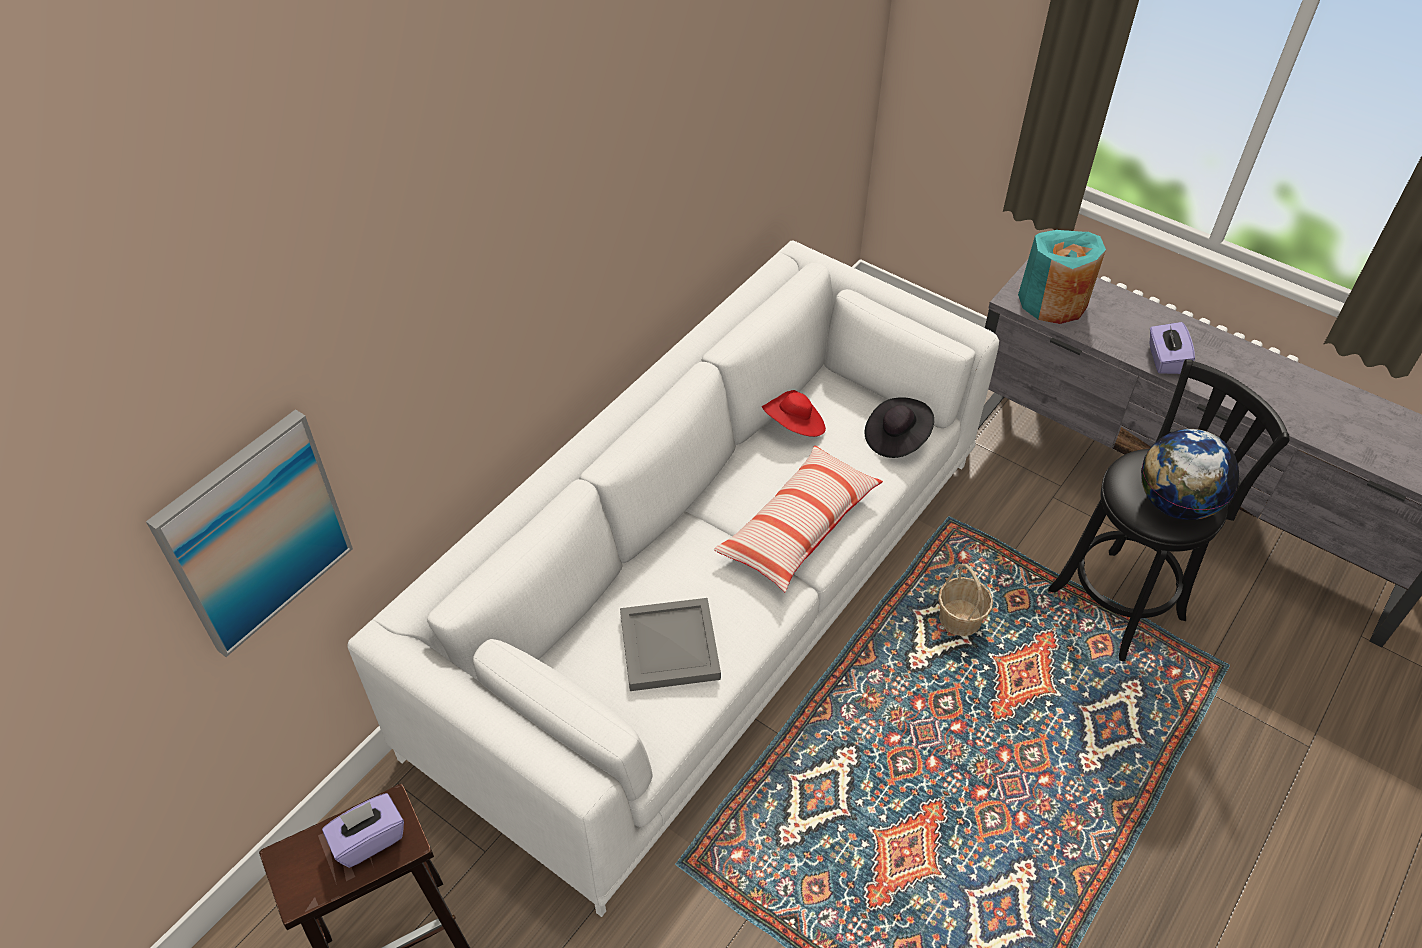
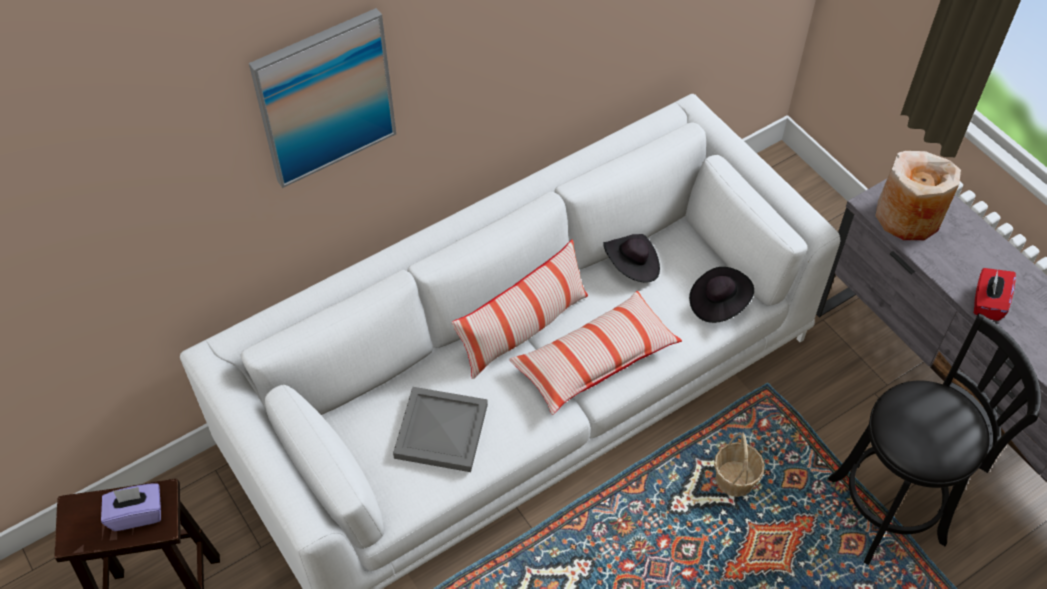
camera: 20 degrees right, 5 degrees up
(255, 533) = (103, 257): picture -> picture (325, 97)
(710, 518) = (523, 329): none -> pillow
(794, 425) = (632, 265): red hat -> black hat
(1053, 302) = (907, 217): turquoise vase -> beige vase
(1165, 360) = (988, 302): purple tissue box -> red tissue box
(1175, 503) = (931, 441): globe -> none

